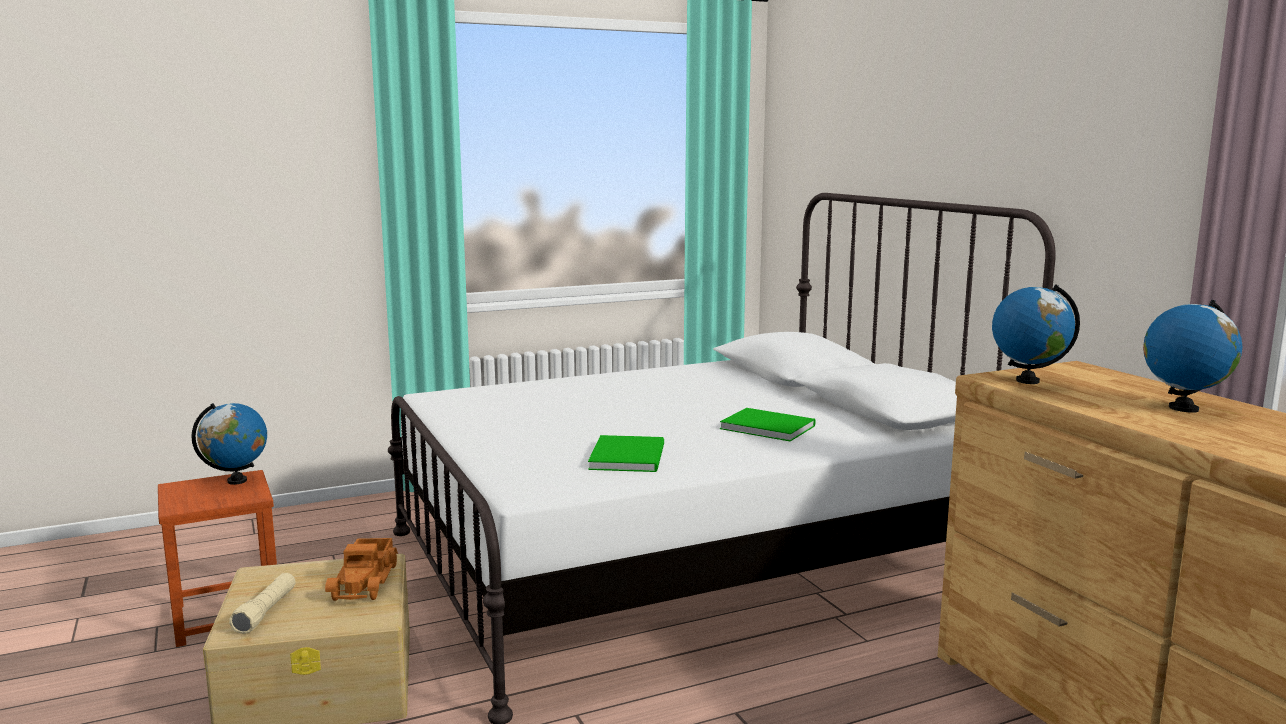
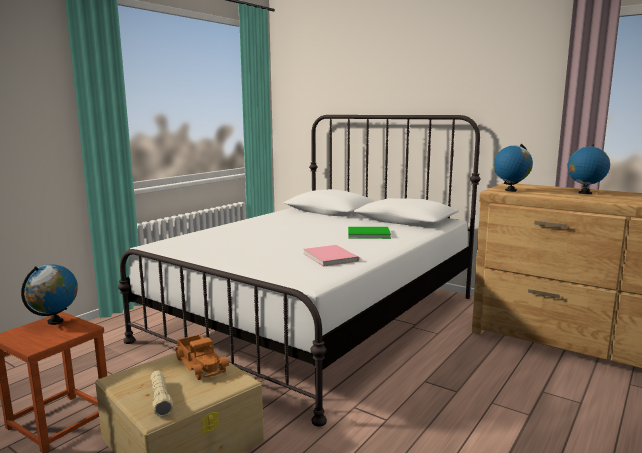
camera: 30 degrees left, 0 degrees up
(630, 456) = (330, 256): green book -> pink book

